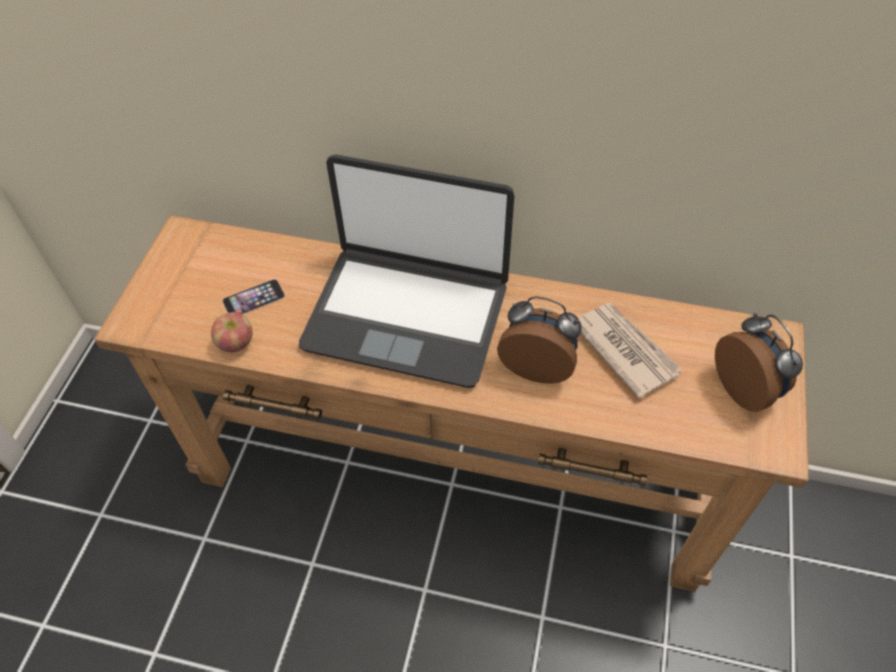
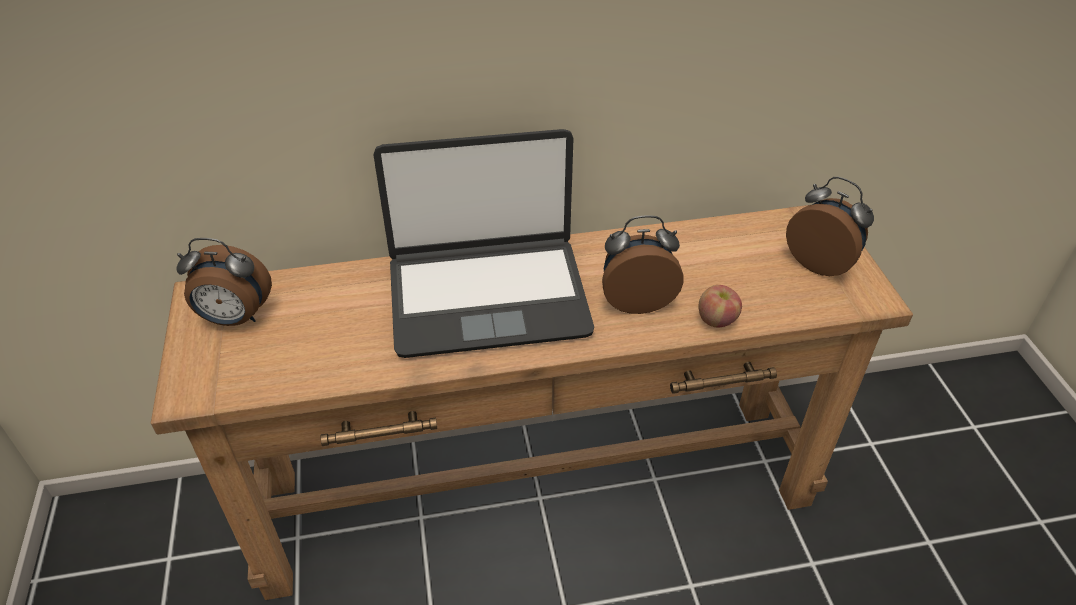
camera: 25 degrees left, 10 degrees down
(196, 265) = (235, 318): none -> alarm clock
(236, 343) = (323, 375): apple -> apple (716, 320)
(253, 298) = (318, 329): phone -> none
(625, 349) = (704, 264): newspaper -> none

